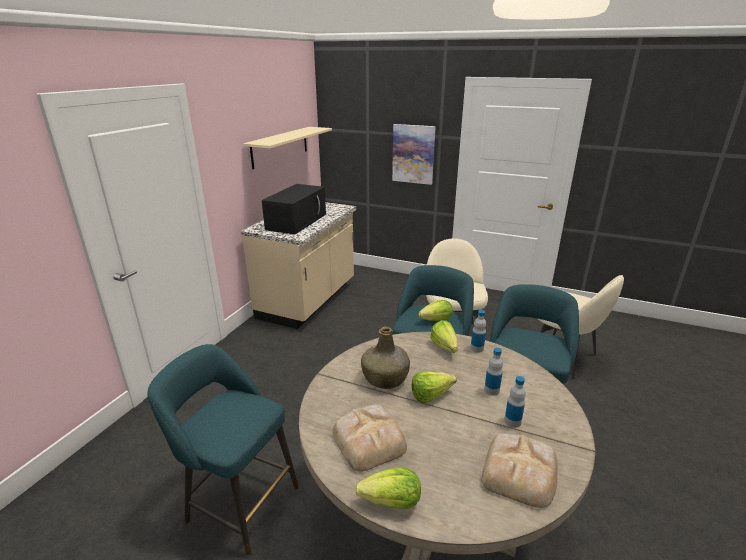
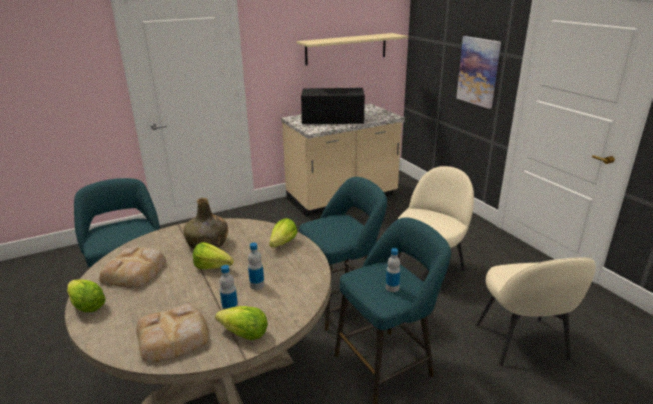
camera: 40 degrees right, 0 degrees up
(297, 221) = (331, 119): black microwave -> black microwave turned 150 degrees counterclockwise
(436, 320) = (337, 230): lettuce -> lettuce (244, 334)
(477, 348) = (304, 255): bottle -> bottle (392, 288)

